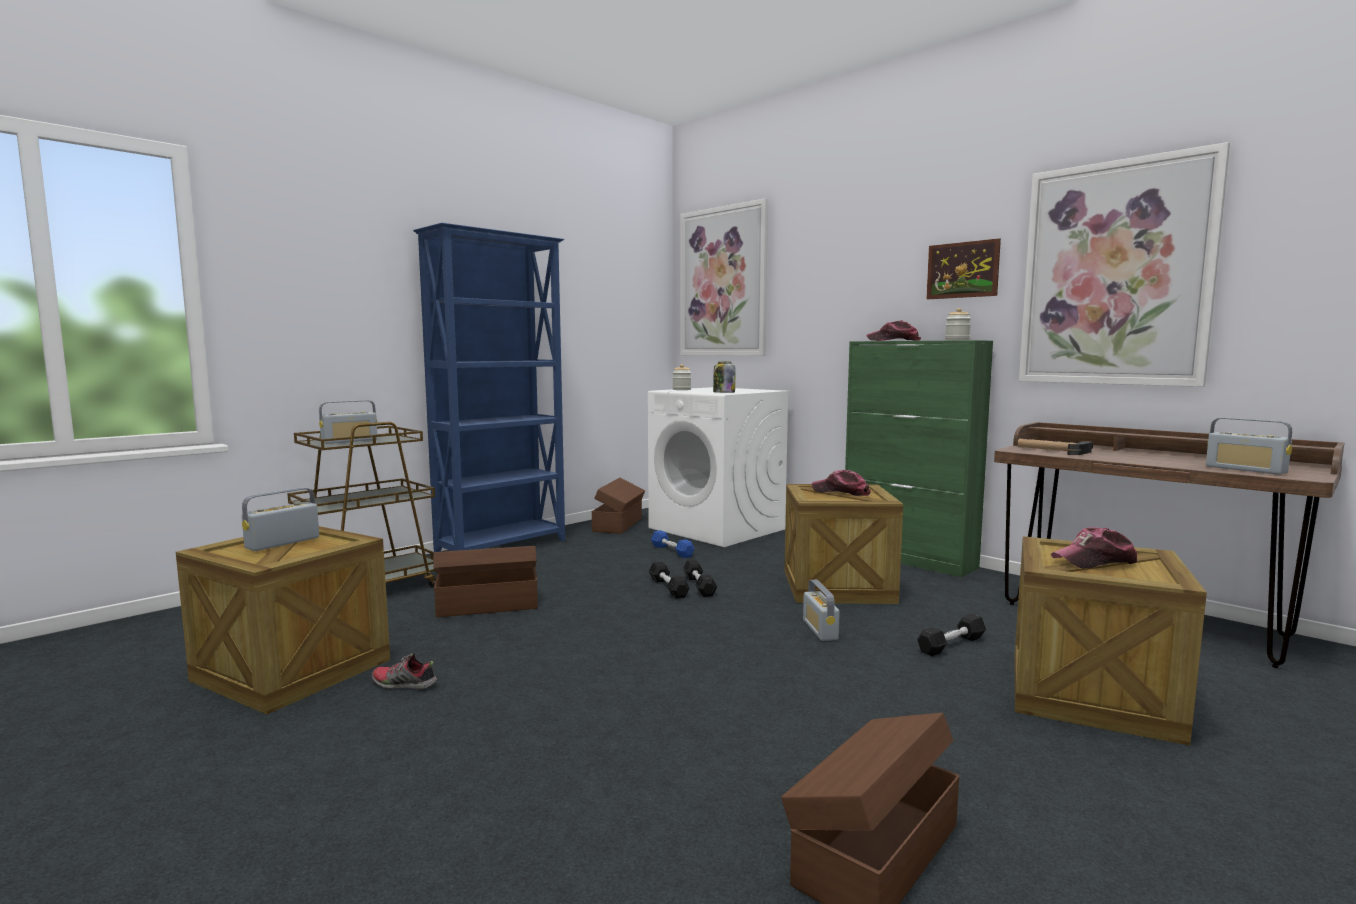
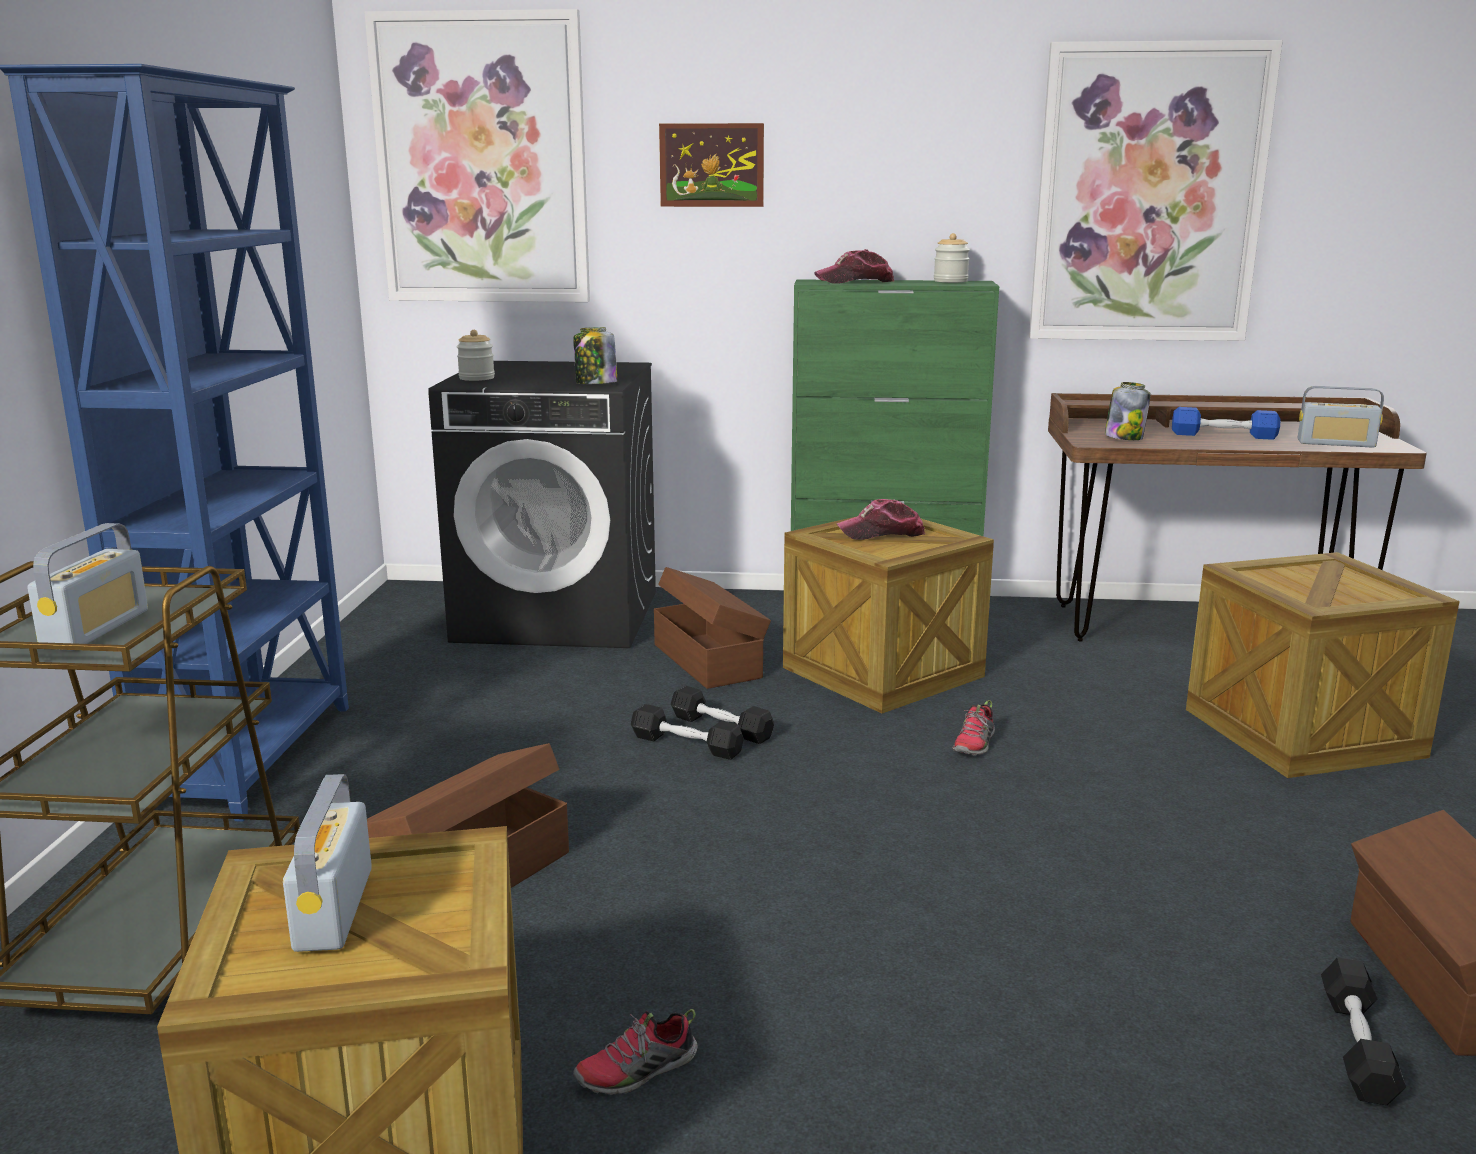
camera: 40 degrees left, 10 degrees up
(619, 524) = (381, 648): brown storage box -> brown storage box (708, 660)
(672, 551) = (568, 677): blue dumbbell -> blue dumbbell (1223, 435)
(717, 529) = (559, 616): white washing machine -> black washing machine
(820, 630) = (975, 744): radio -> shoe
(951, 645) = (1118, 716): black dumbbell -> black dumbbell (1357, 1047)
(962, 270) = (945, 173): picture -> picture (711, 165)
(1051, 450) = (1124, 438): hammer -> jar
(1094, 561) = (1321, 584): cap -> none

